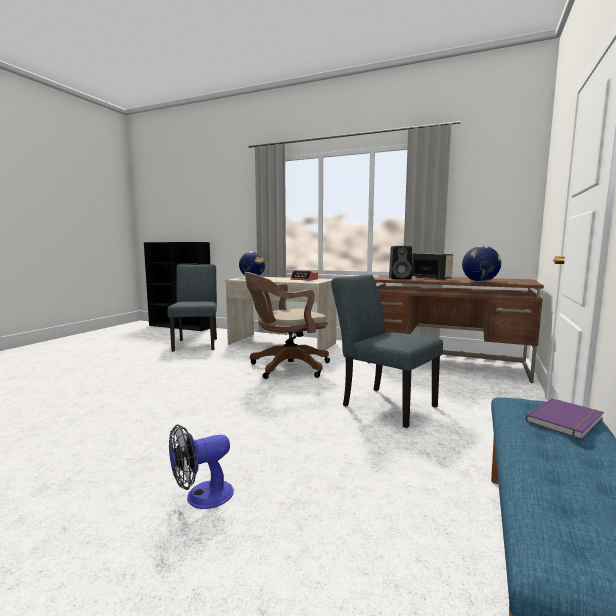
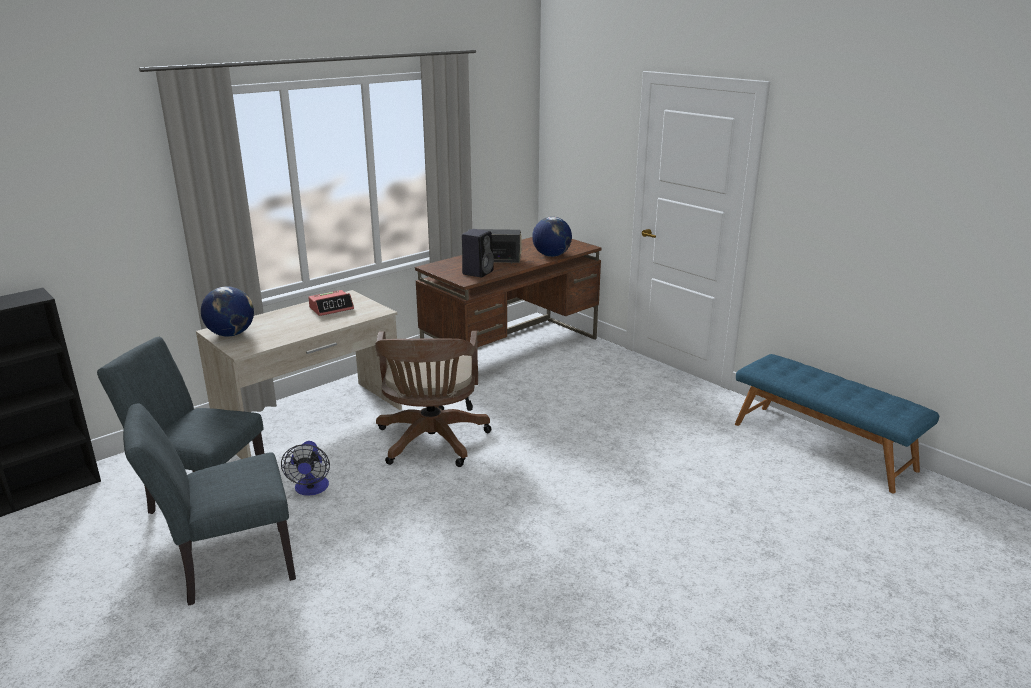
camera: 65 degrees left, 15 degrees up
(201, 497) = (711, 546): fan -> fan (311, 489)
(383, 404) = (591, 419): grey chair -> grey chair (227, 567)
(567, 421) = (793, 367): purple book -> none

